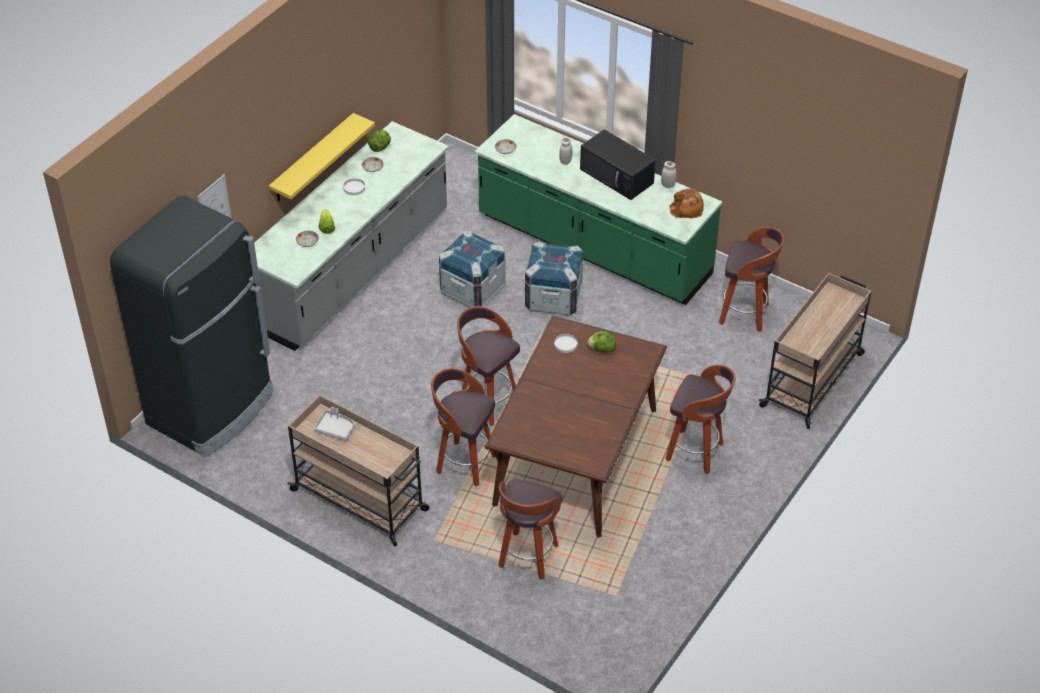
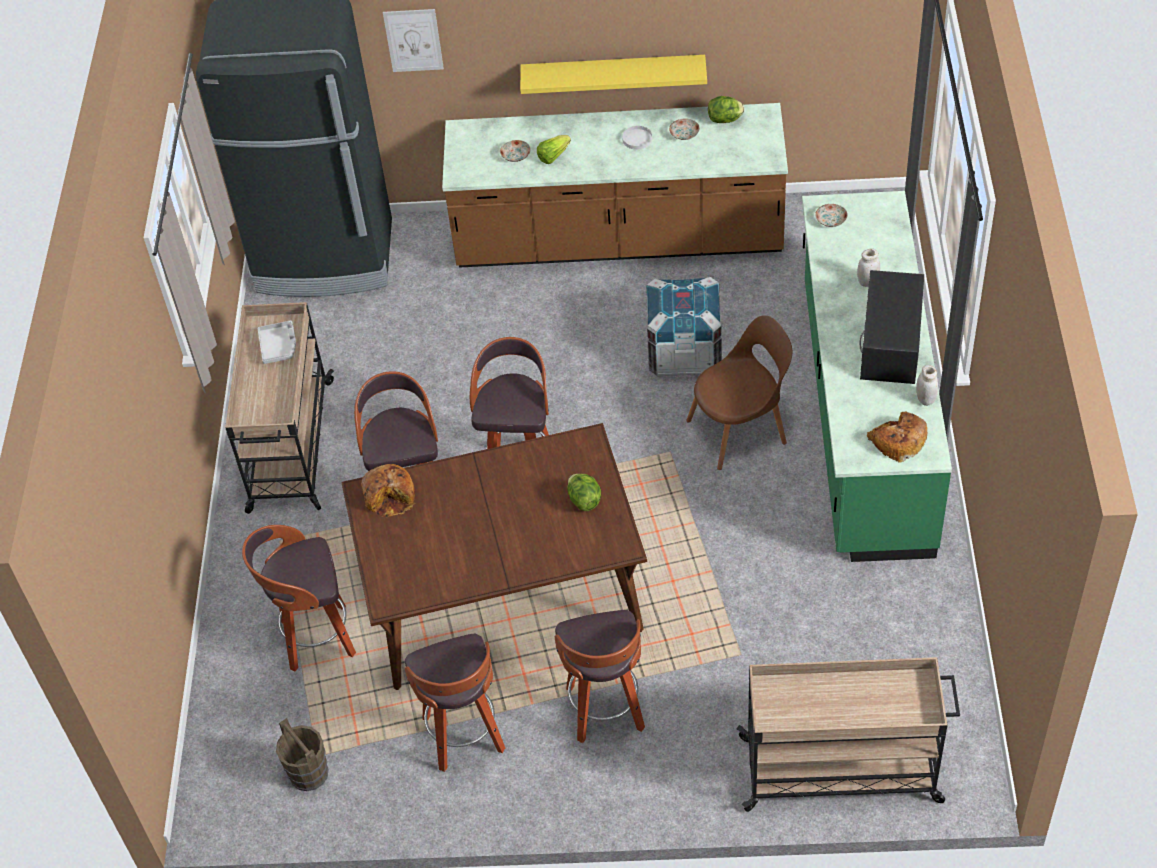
camera: 60 degrees right, 5 degrees up
(353, 271) = (619, 239): grey counter -> brown counter
(518, 428) = (390, 496): none -> bread
(553, 298) = (740, 430): crate -> brown chair
(565, 344) = (562, 462): white plate -> none
(625, 606) = (308, 773): none -> brown bucket
(745, 314) = (893, 632): stool -> stool (464, 736)

